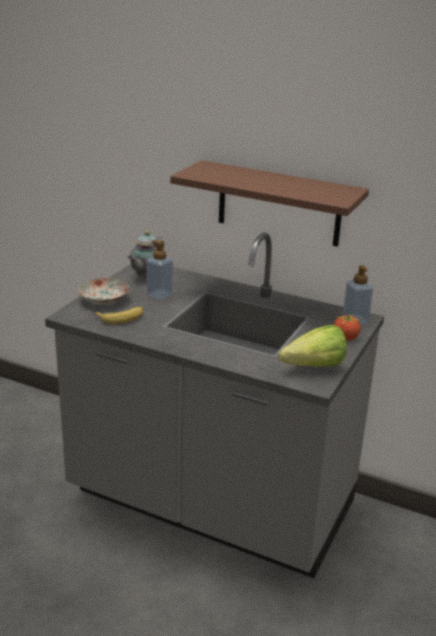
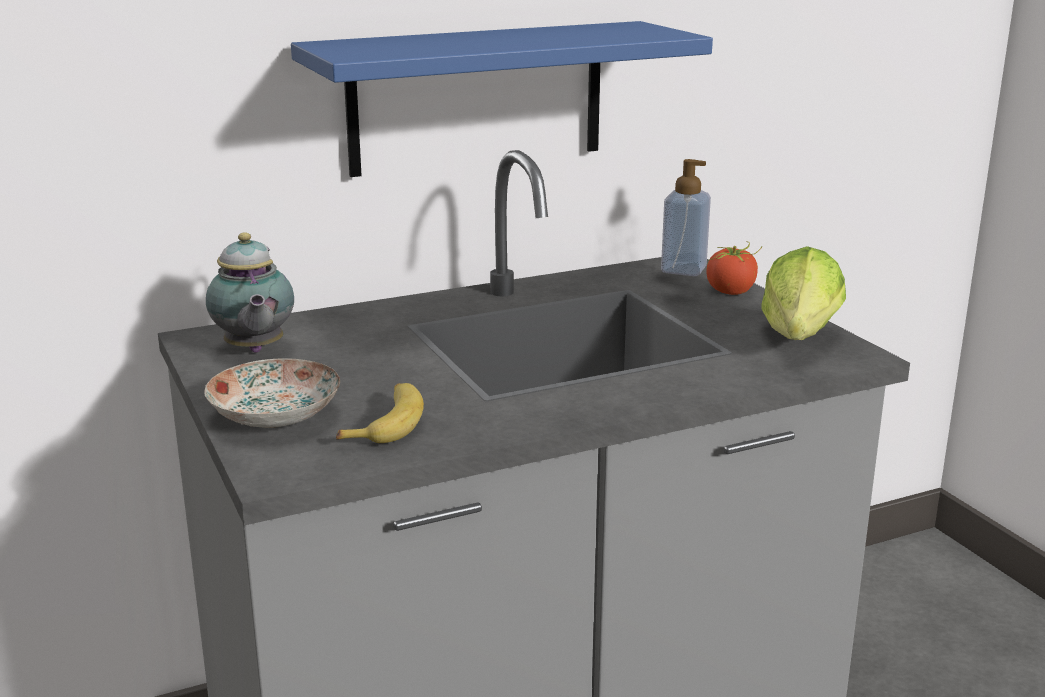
camera: 50 degrees left, 5 degrees down
(159, 295) = (351, 362): soap dispenser -> none
(279, 204) = (477, 98): brown shelf -> blue shelf

